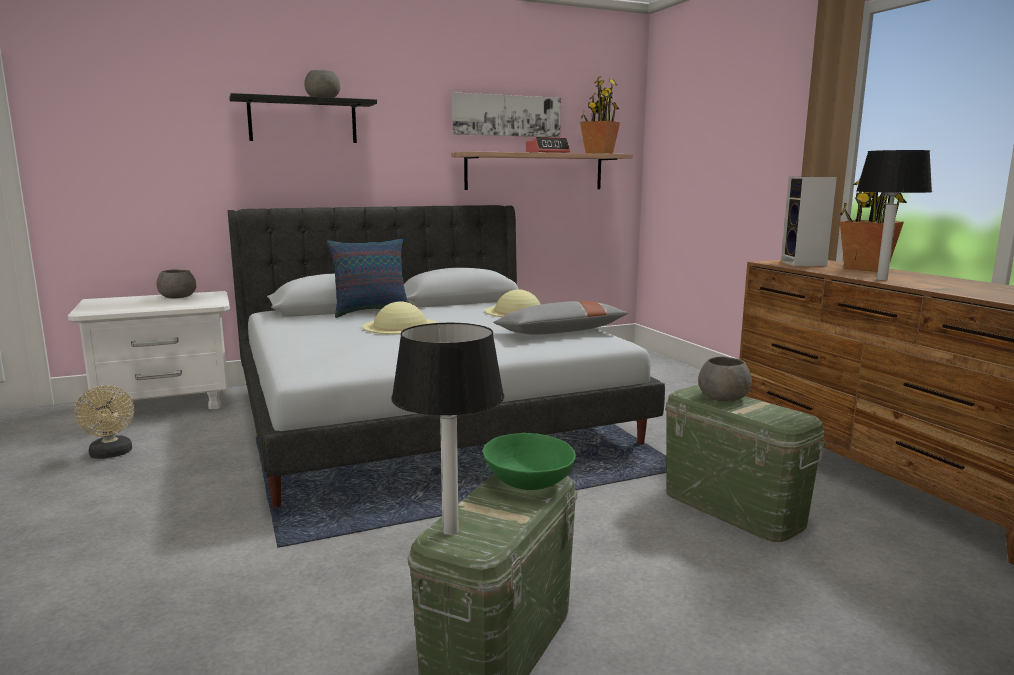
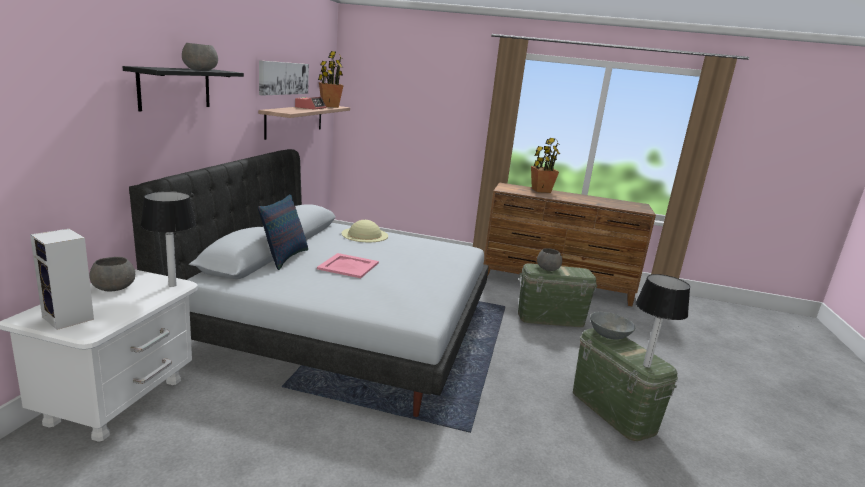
camera: 55 degrees left, 5 degrees up
(111, 454) = (207, 456): beige fan -> none
(400, 326) = (349, 266): beige hat -> pink tray
(527, 482) = (609, 335): green bowl -> grey bowl
(561, 332) = (431, 247): grey pillow -> none
(805, 264) = (516, 189): speaker -> speaker (70, 318)
(881, 279) = (569, 199): table lamp -> table lamp (172, 285)

